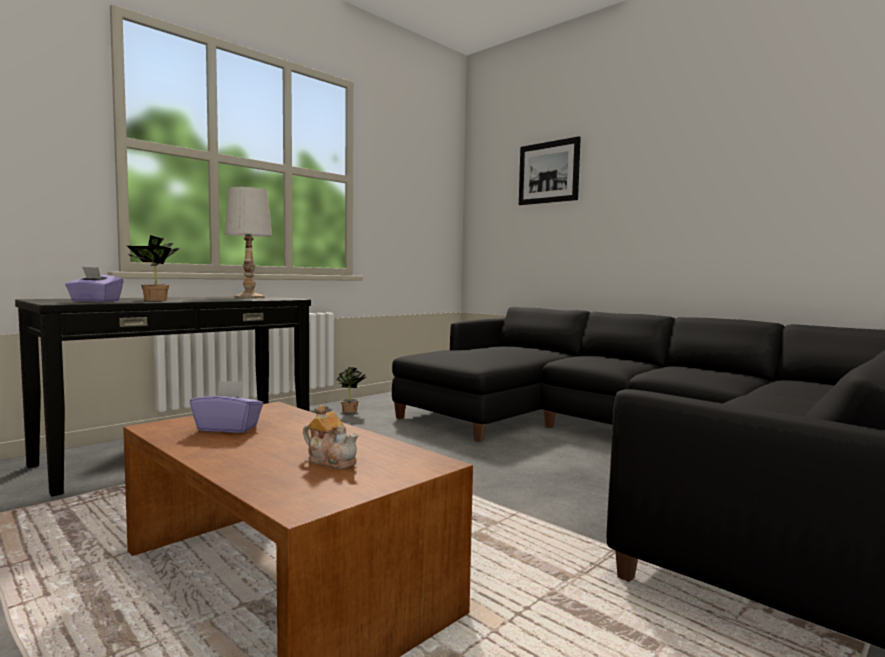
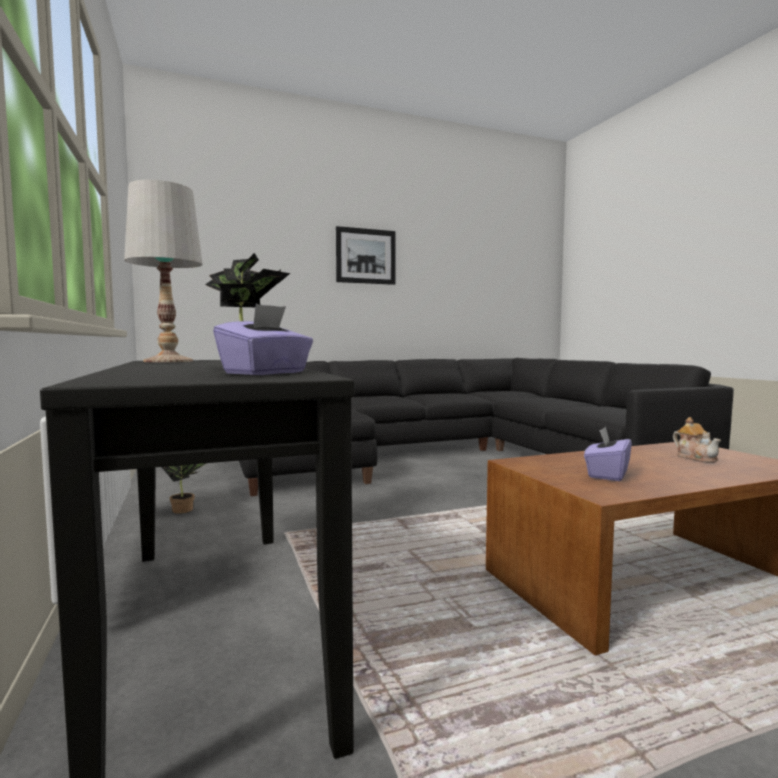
camera: 65 degrees left, 0 degrees up
(331, 460) = (696, 458): teapot -> teapot turned 105 degrees clockwise
(548, 172) = (256, 230): picture -> picture (366, 256)

